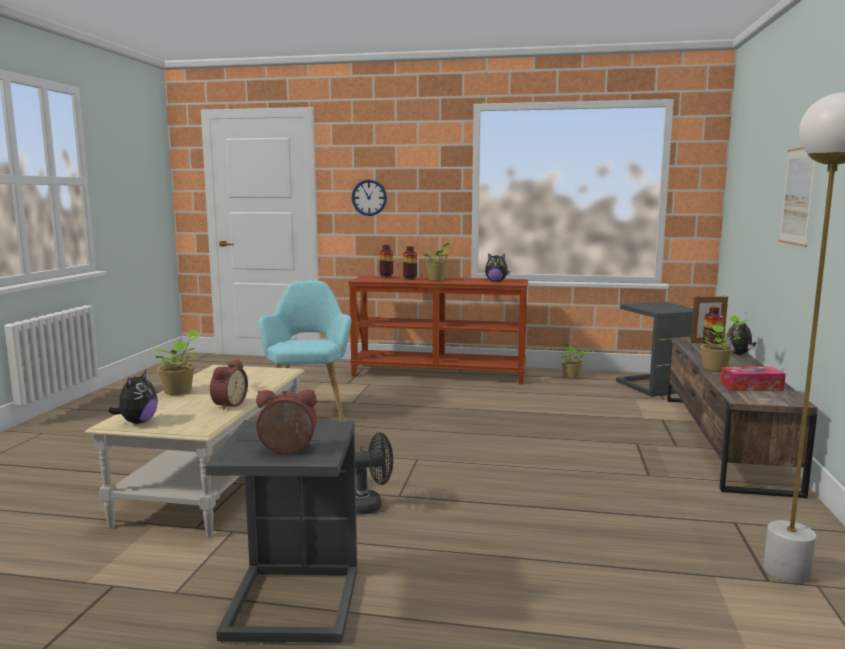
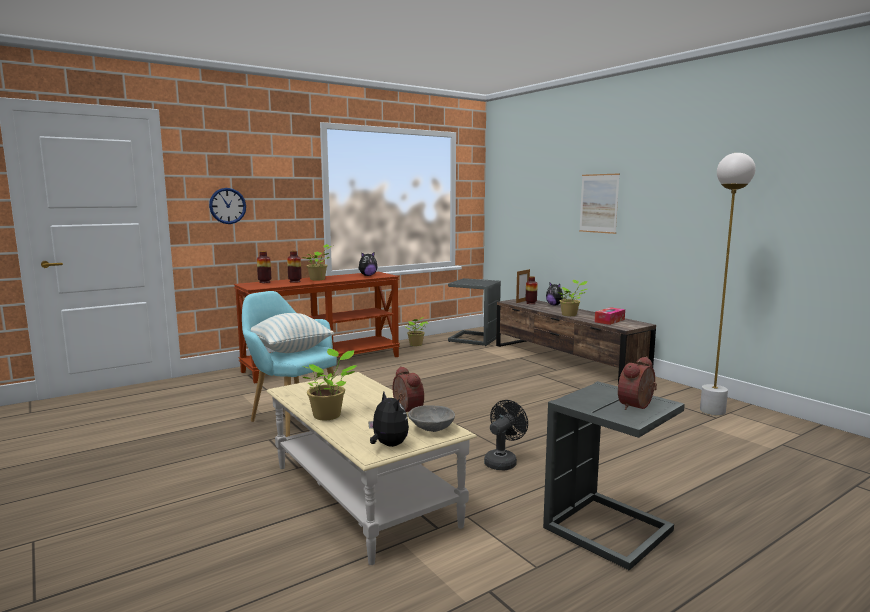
camera: 45 degrees left, 0 degrees up
(193, 423) = (430, 429): none -> grey bowl
(304, 340) = (289, 350): none -> pillow

